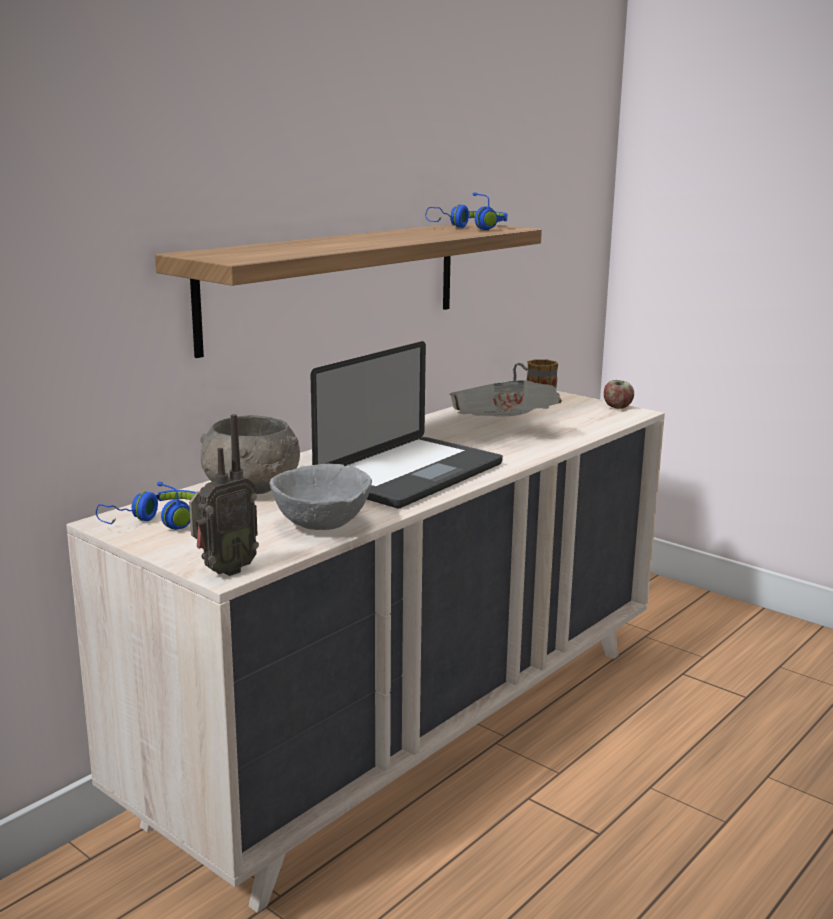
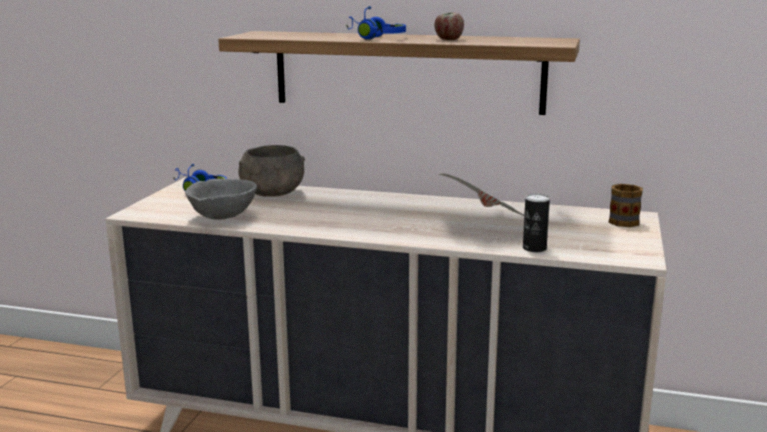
camera: 65 degrees right, 0 degrees up
(224, 571) = (135, 213): radio -> none
(411, 474) = (343, 219): laptop -> none
(471, 228) = (524, 40): blue headphones -> blue headphones (374, 37)
(583, 432) = (534, 248): none -> can
(617, 407) = (643, 250): apple -> apple (448, 39)

